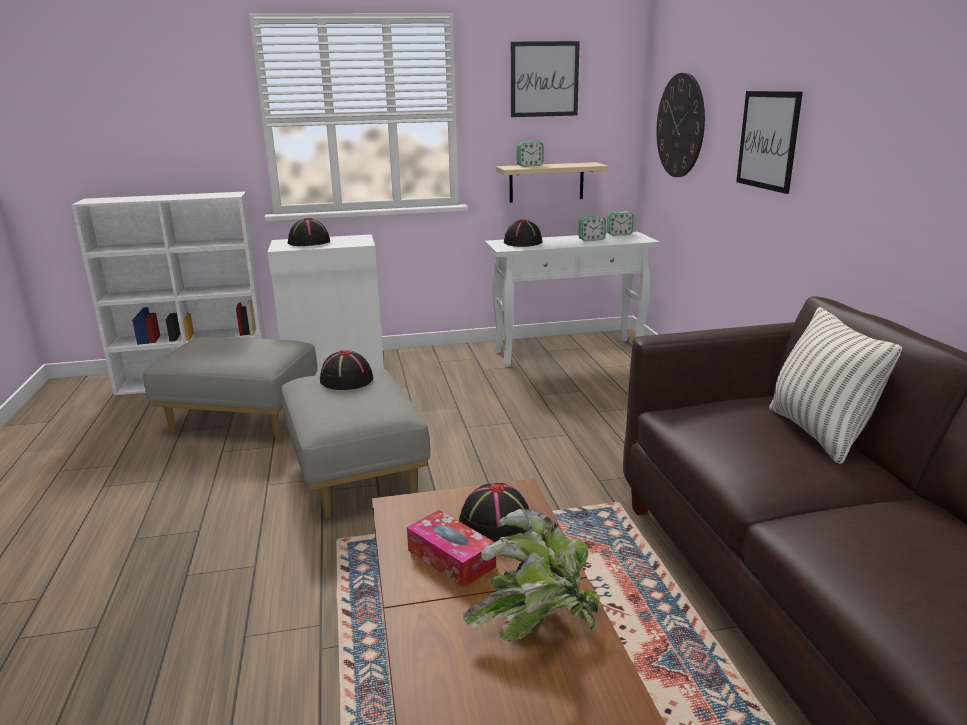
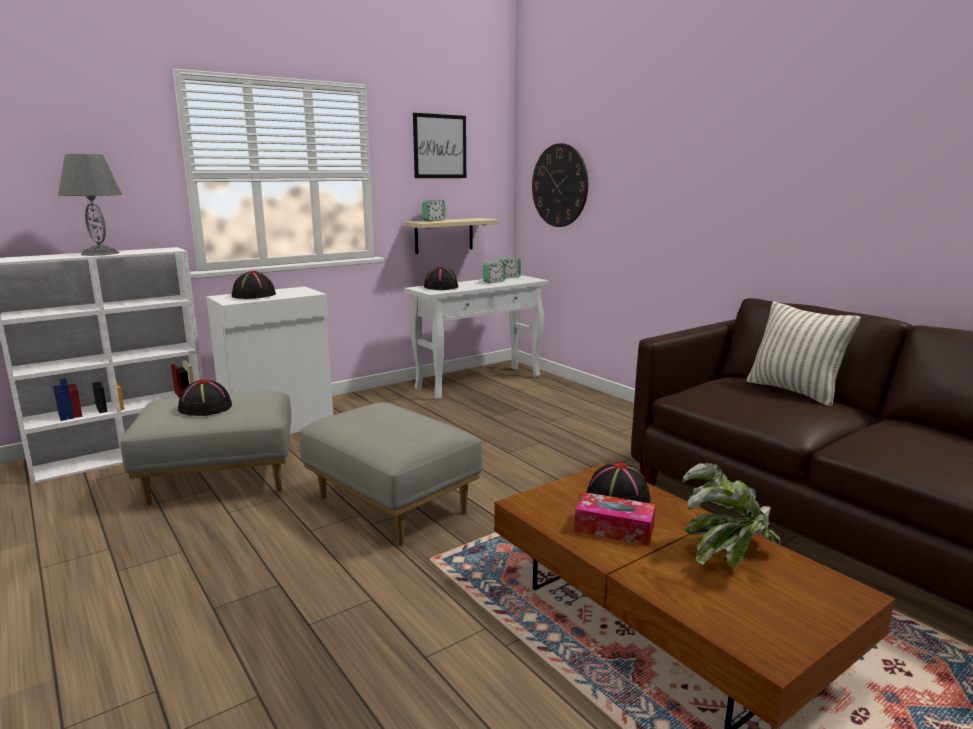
camera: 25 degrees left, 5 degrees down
(170, 197) = (99, 253): none -> grey table lamp
(346, 380) = (372, 414): black hat -> black hat (205, 408)
(768, 140) = (660, 191): picture -> none

